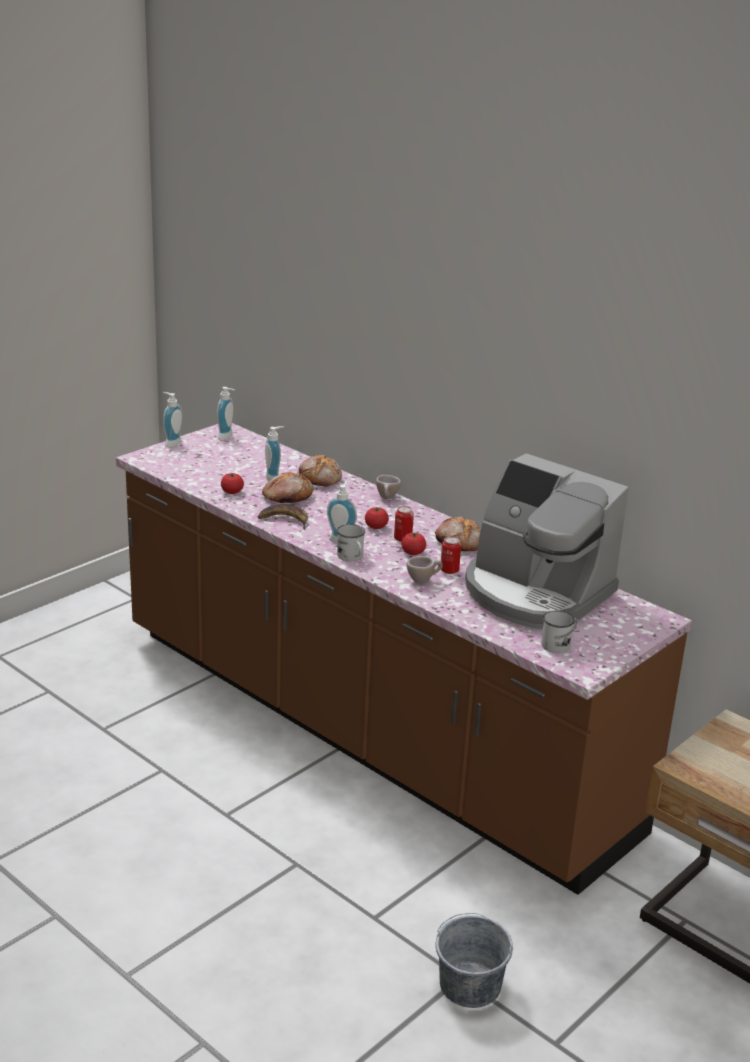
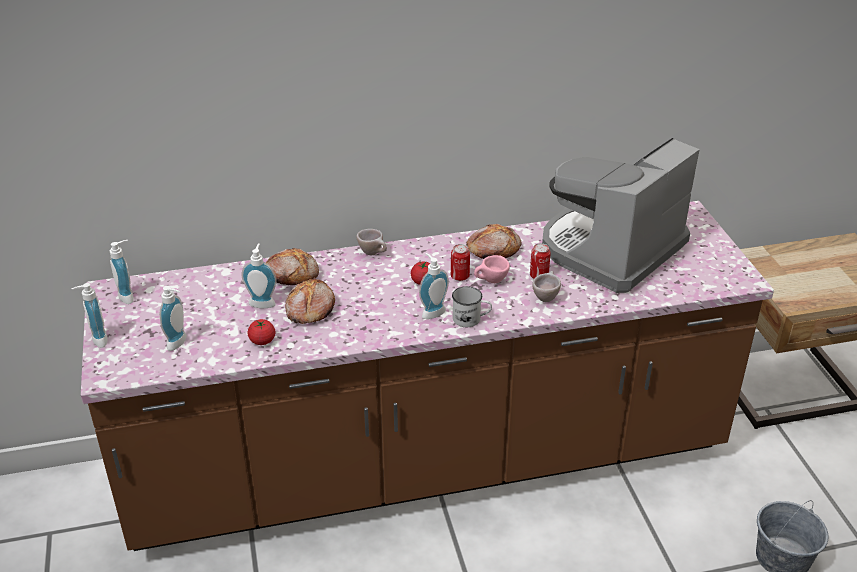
camera: 55 degrees left, 10 degrees up
(198, 467) = (179, 343): none -> soap dispenser
(285, 520) = (359, 330): banana -> none
(413, 553) = (491, 281): tomato -> pink cup
(535, 593) = (610, 250): coffee machine -> coffee machine turned 150 degrees clockwise
(559, 644) = (699, 273): white mug -> none

